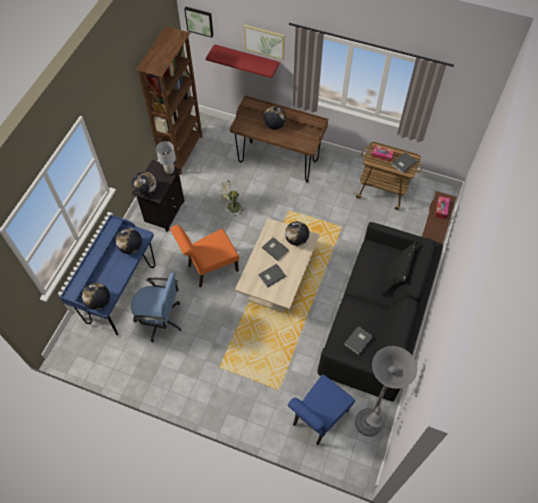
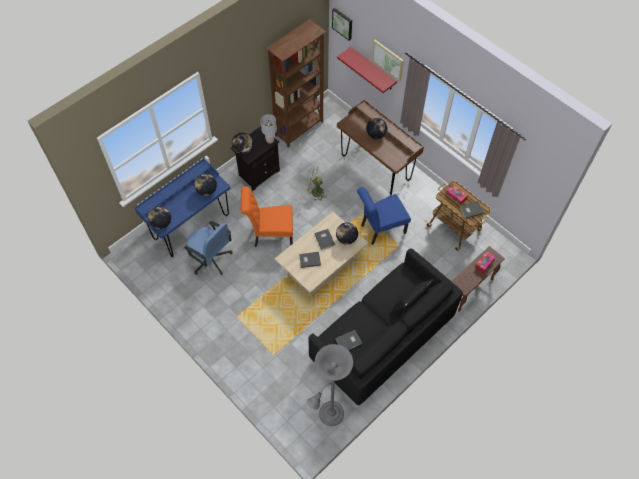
camera: 25 degrees right, 0 degrees up
(317, 420) = (291, 392): blue chair -> blue chair (380, 229)

